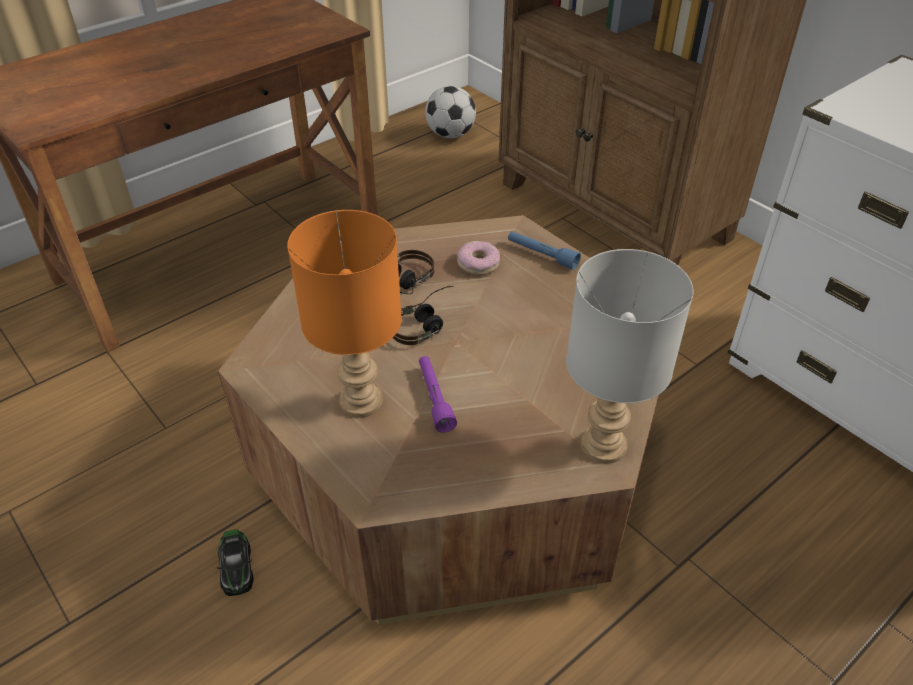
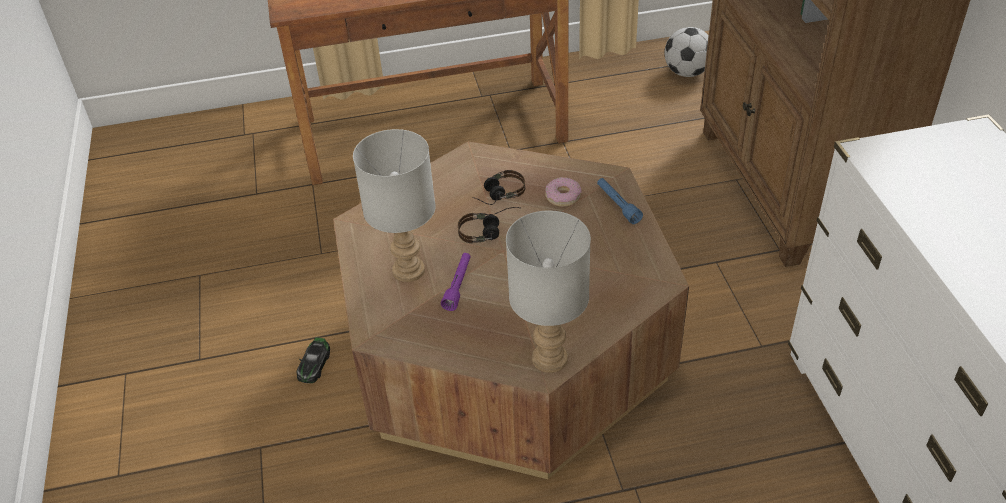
camera: 30 degrees right, 0 degrees up
(361, 400) = (409, 269): orange table lamp -> grey table lamp

